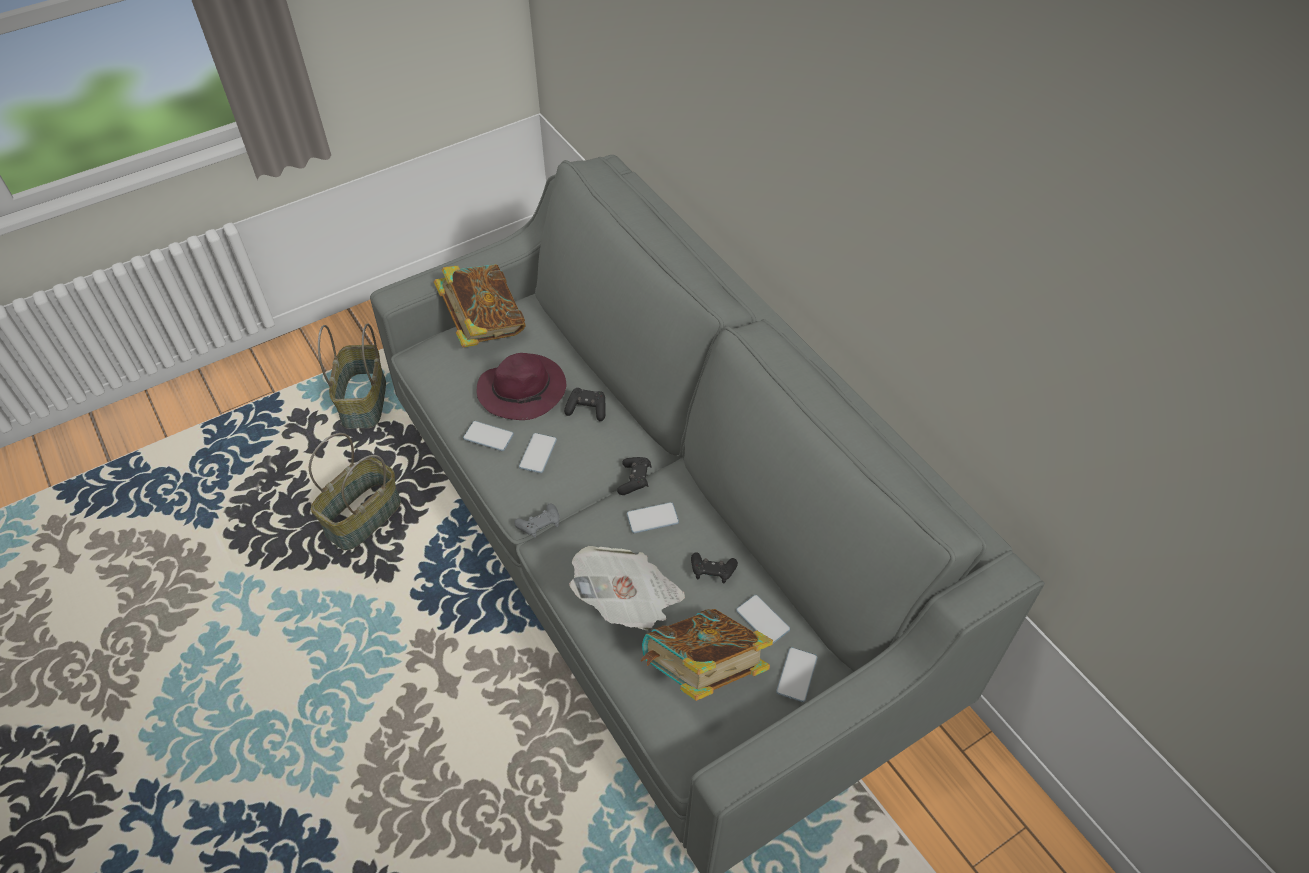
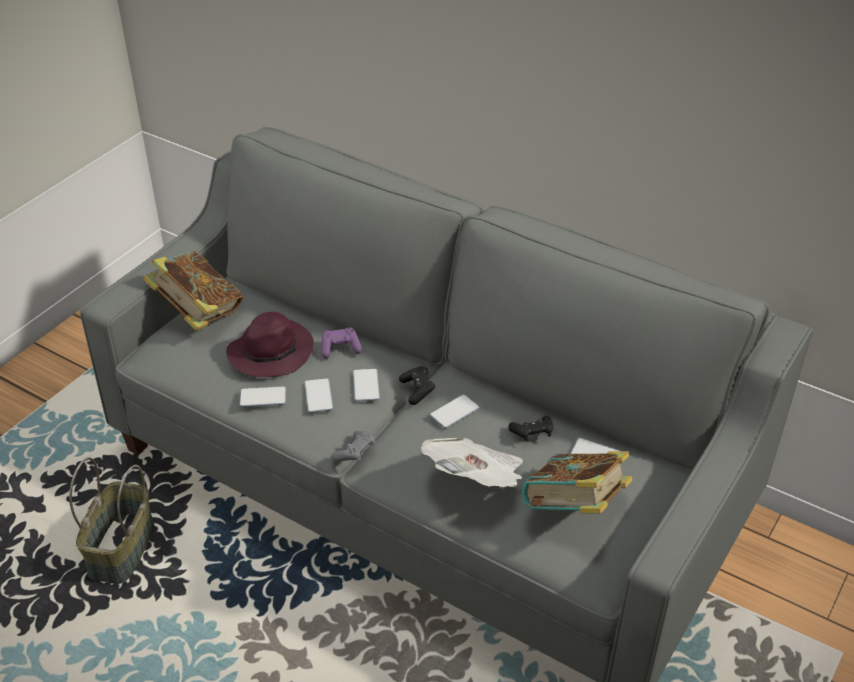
camera: 25 degrees left, 10 degrees down
(365, 402) = (62, 449): basket -> none
(587, 409) = (340, 349): black game controller -> purple game controller
(796, 675) = (649, 484): phone -> phone (366, 386)

